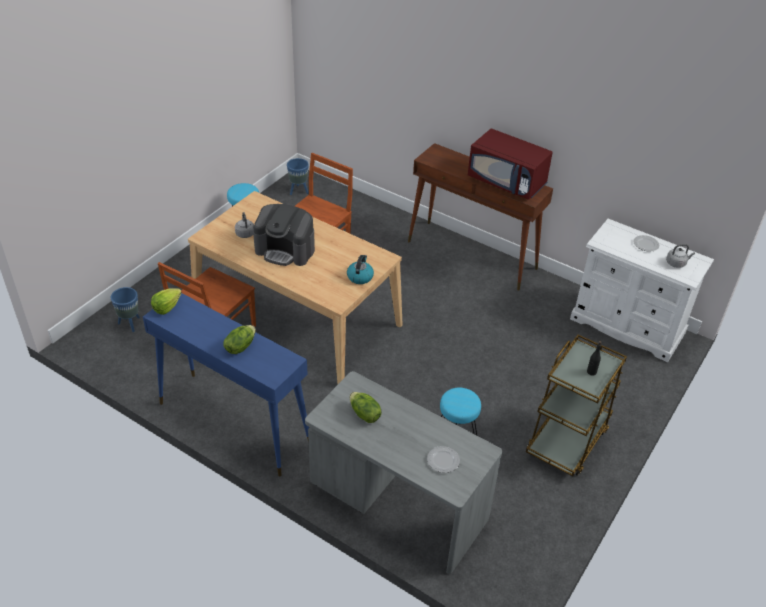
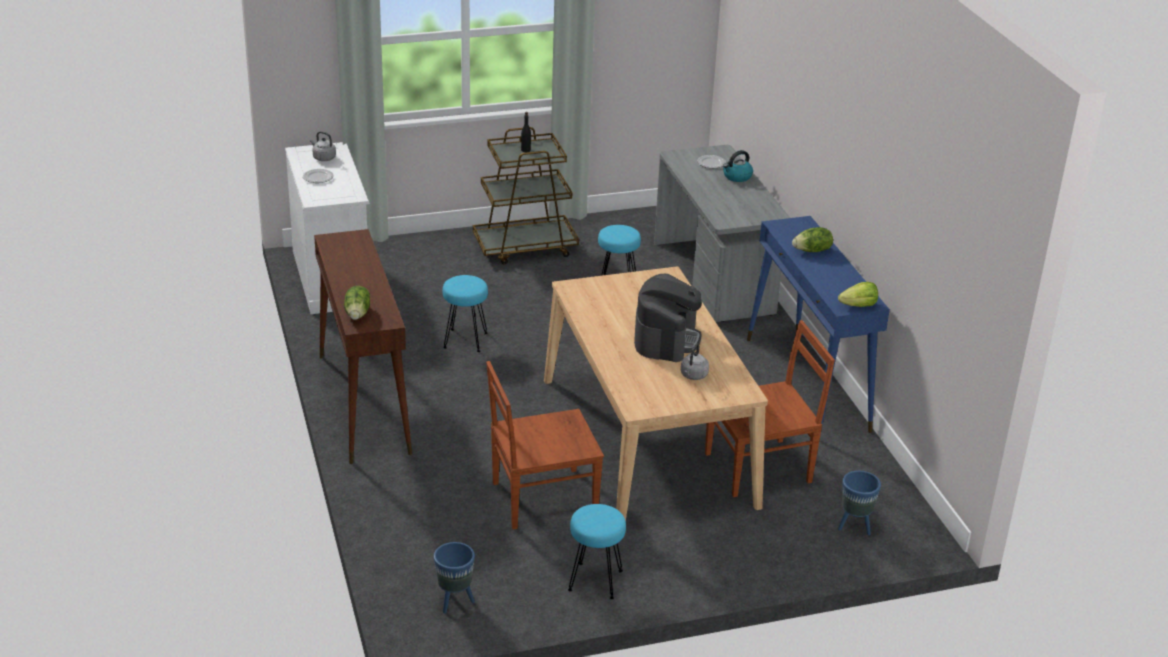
camera: 140 degrees left, 10 degrees down
(285, 250) = (666, 339): coffee machine -> coffee machine turned 45 degrees clockwise
(360, 277) = (619, 284): kettle -> kettle (737, 177)
(364, 414) = (739, 204): lettuce -> lettuce (358, 314)
(483, 326) = (465, 340): none -> turquoise stool
(507, 182) = (348, 259): red microwave -> none

